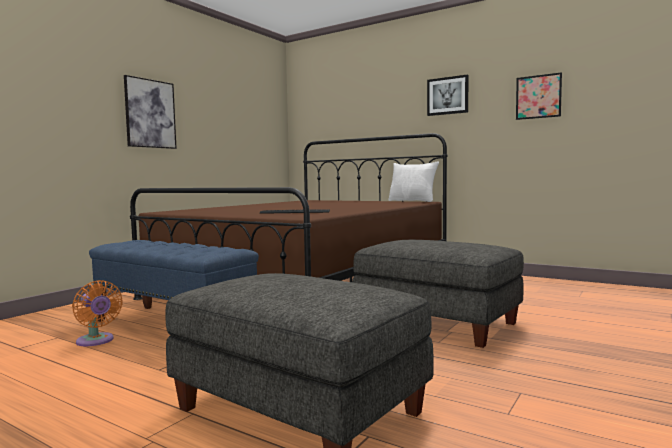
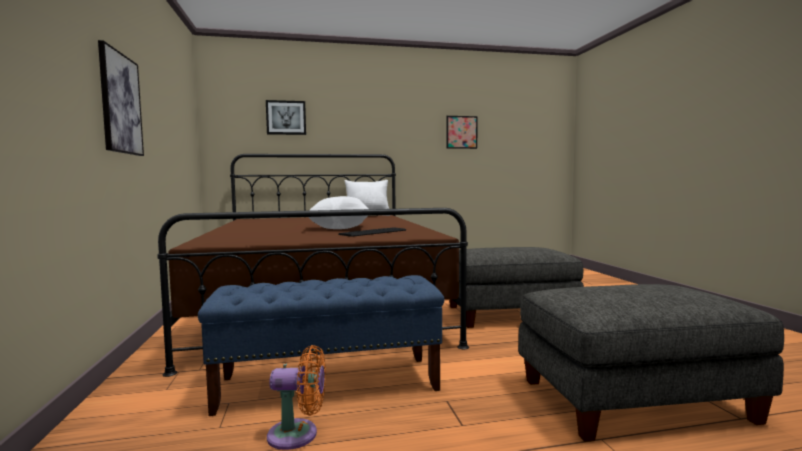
camera: 45 degrees left, 0 degrees up
(300, 208) = (340, 228): none -> white pillow
(447, 96) = (391, 122): picture -> picture (286, 117)

